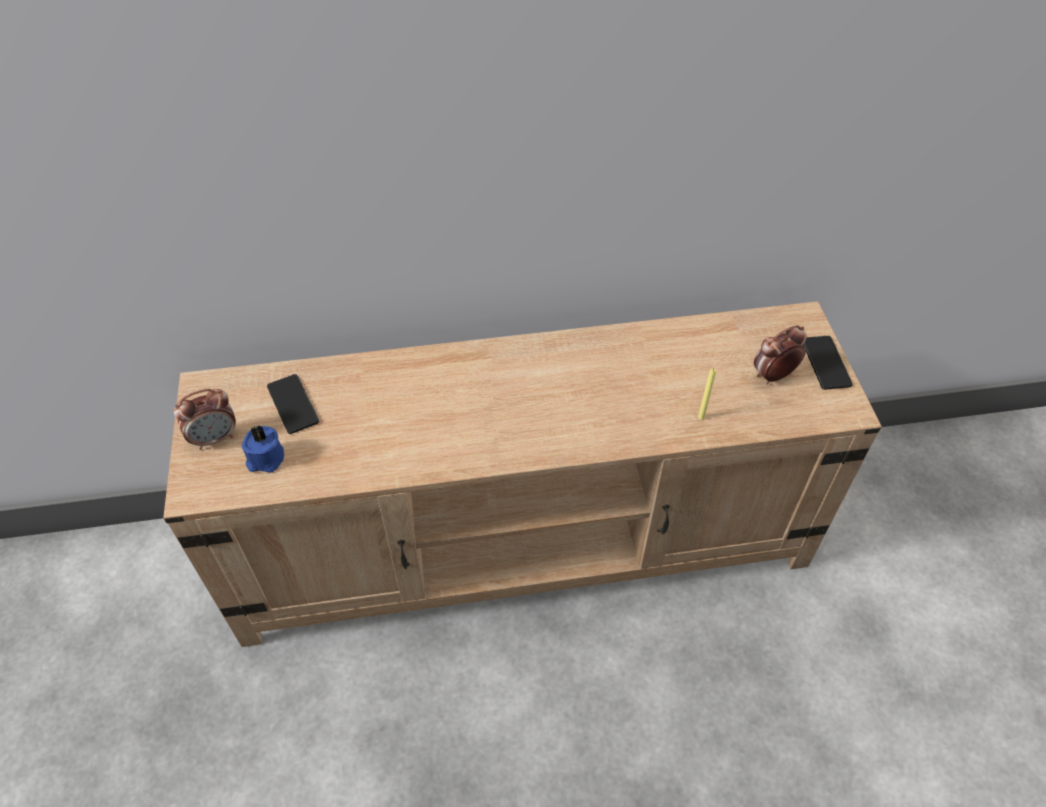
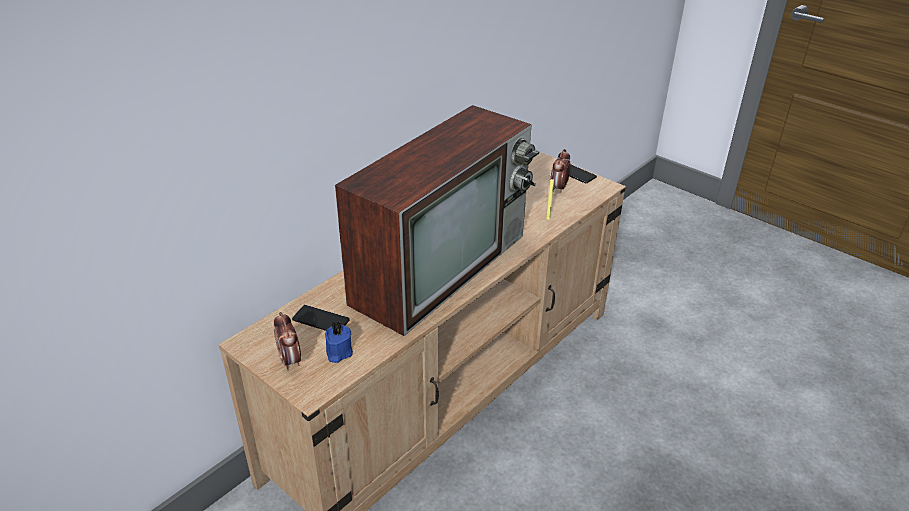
camera: 40 degrees left, 15 degrees down
(215, 438) = (290, 360): alarm clock -> alarm clock turned 135 degrees clockwise
(490, 410) = (441, 266): none -> television

